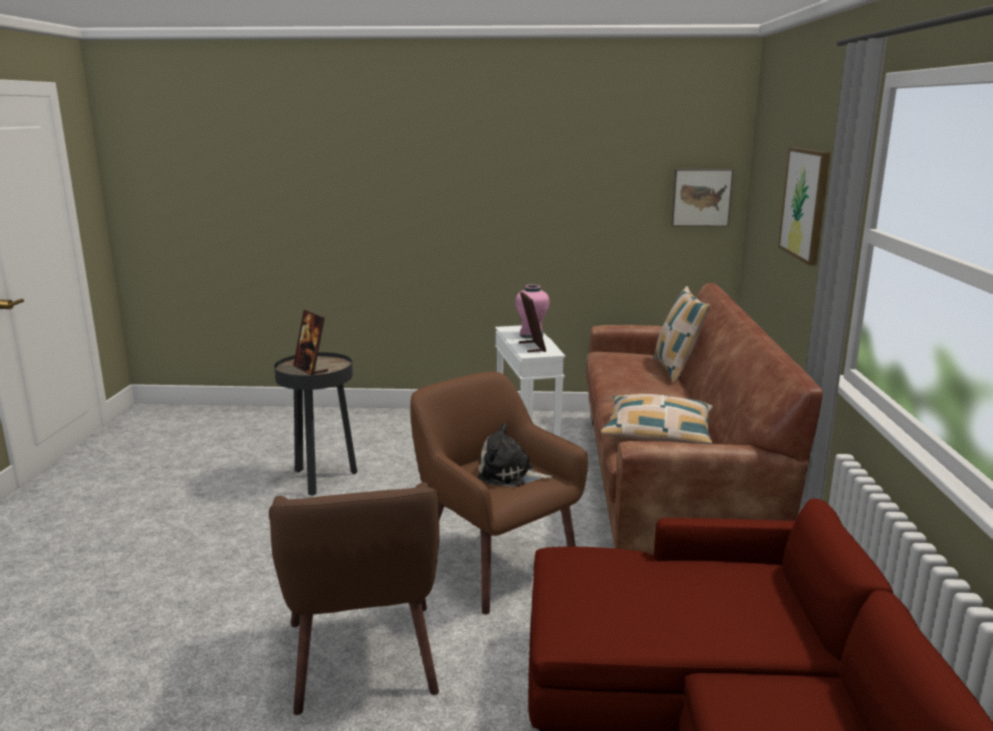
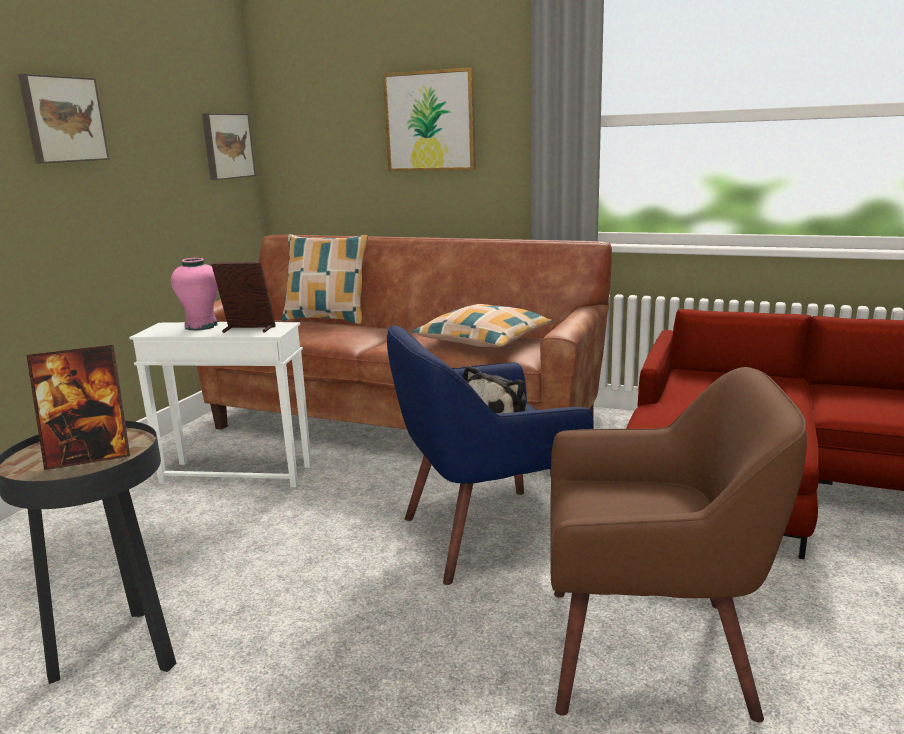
camera: 70 degrees left, 0 degrees up
(494, 564) = (486, 534): brown armchair -> blue armchair
(531, 173) = (63, 119): none -> picture

